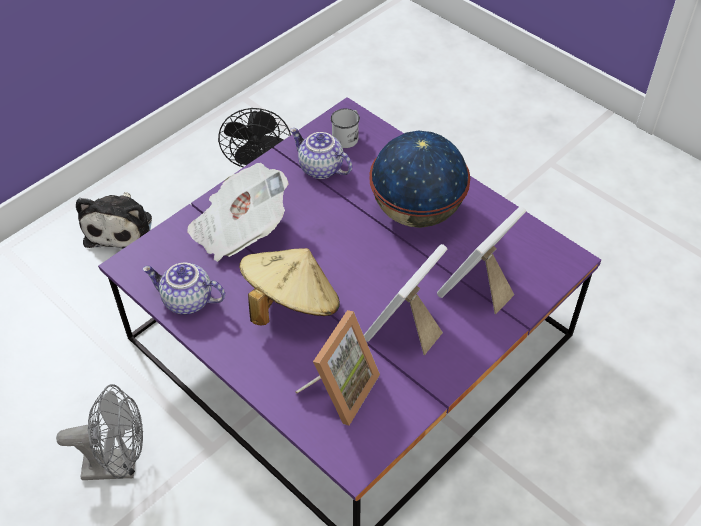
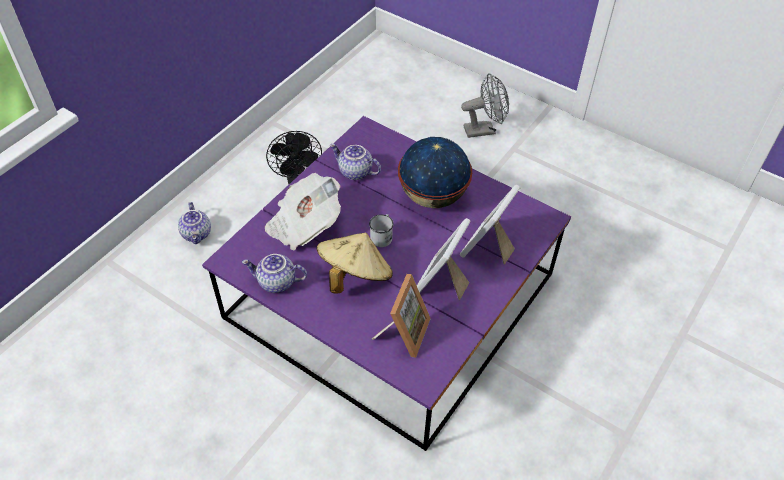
camera: 10 degrees left, 0 degrees up
(119, 465) = (235, 413): grey fan -> grey fan (484, 129)
(120, 227) = (197, 234): plush toy -> teapot
(347, 136) = (370, 146): white mug -> white mug (382, 236)

